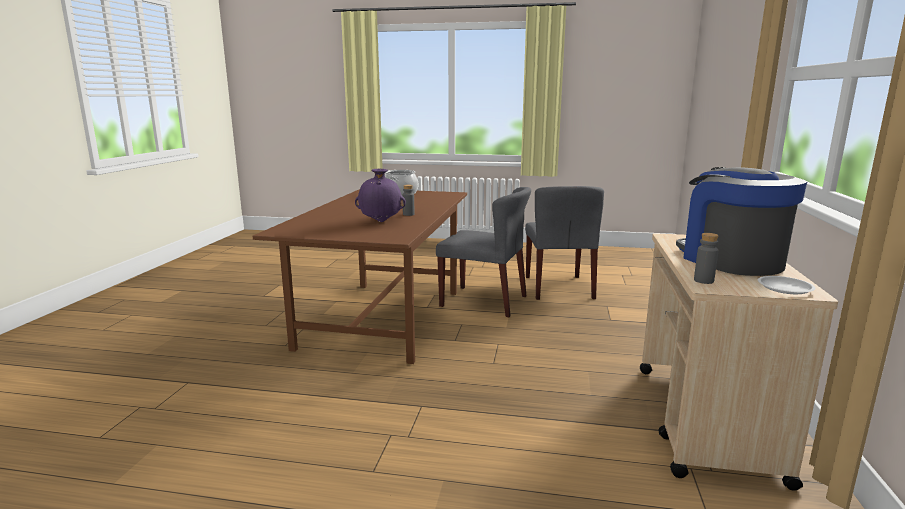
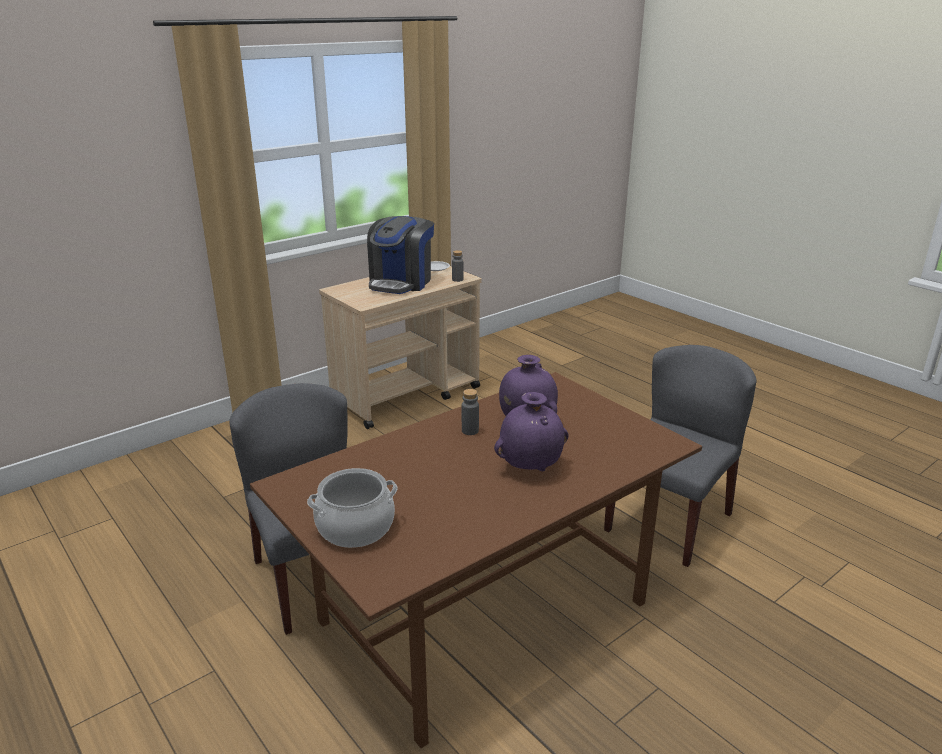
camera: 140 degrees left, 10 degrees up
(352, 212) = (531, 467): none -> purple vase
(558, 287) = (185, 555): grey chair -> grey chair (668, 521)

